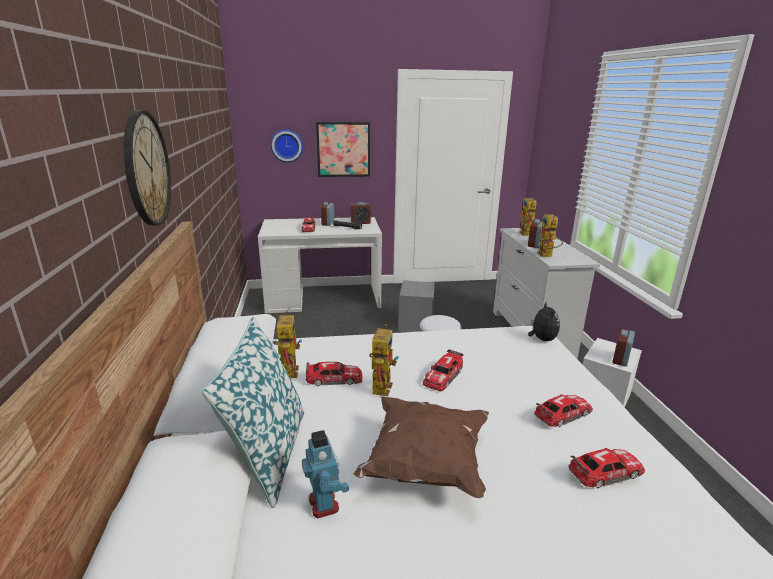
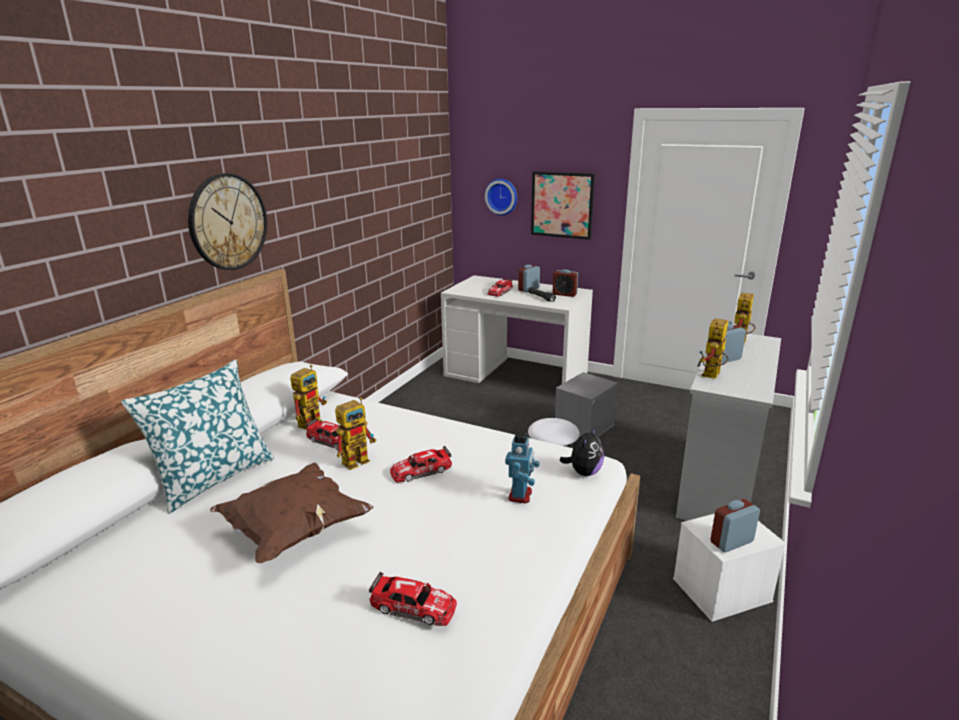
camera: 35 degrees right, 0 degrees up
(324, 504) = (197, 525): toy robot -> toy robot (521, 495)
(562, 414) = (474, 547): toy car -> none

